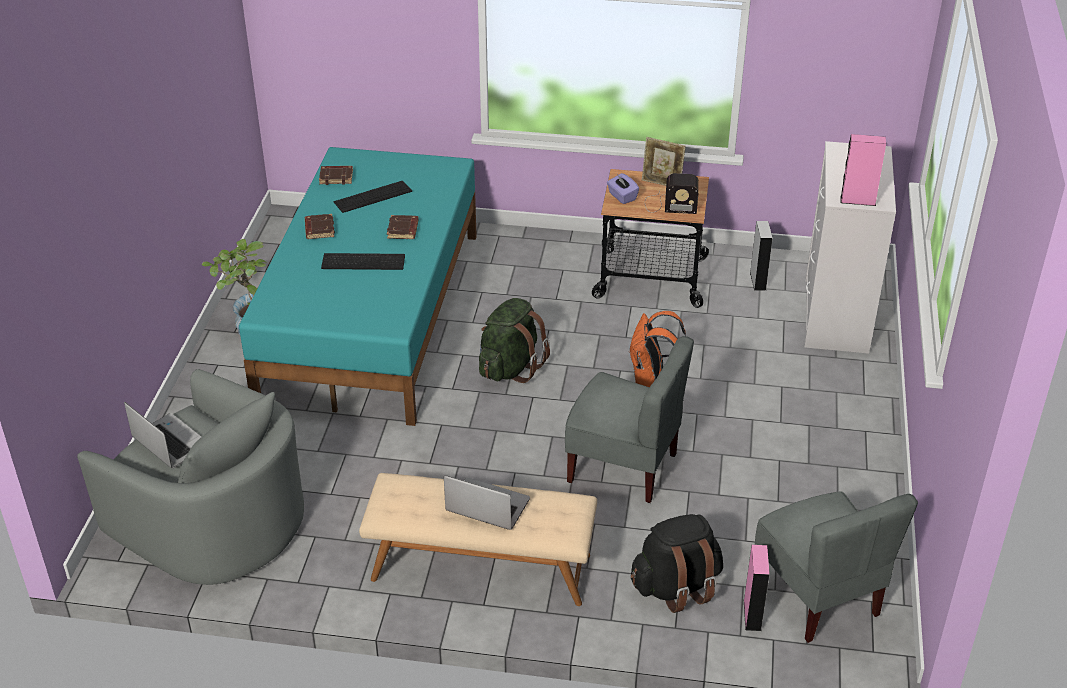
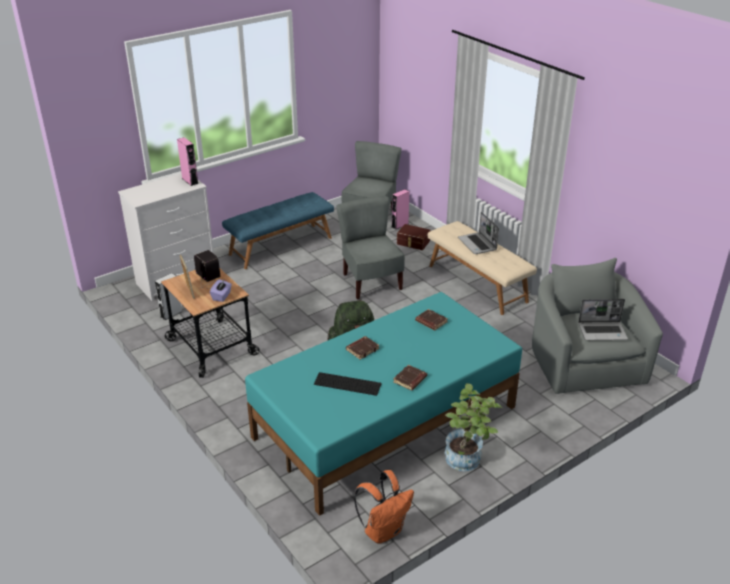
camera: 135 degrees left, 5 degrees down
(169, 443) = (603, 331): laptop -> laptop turned 90 degrees counterclockwise
(336, 177) = (349, 415): brown book -> brown book (430, 322)
(364, 261) = (409, 343): keyboard -> none
(651, 380) = (302, 304): orange backpack -> orange backpack (383, 530)
(676, 587) = (413, 243): black backpack -> brown storage box
(833, 445) = (280, 246): none -> blue bench

